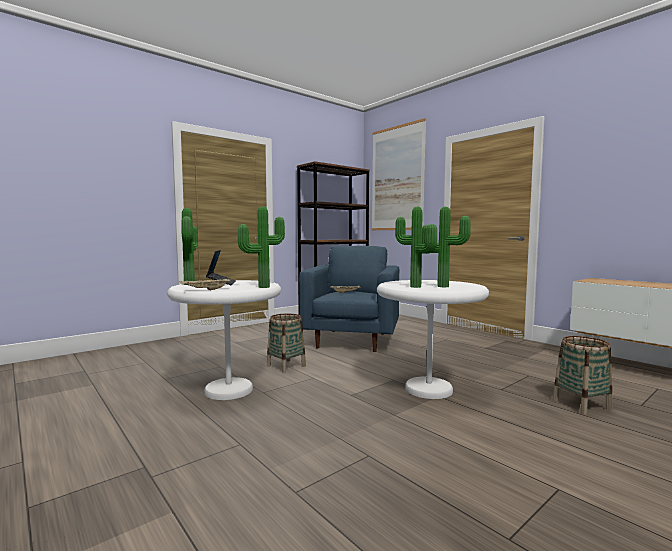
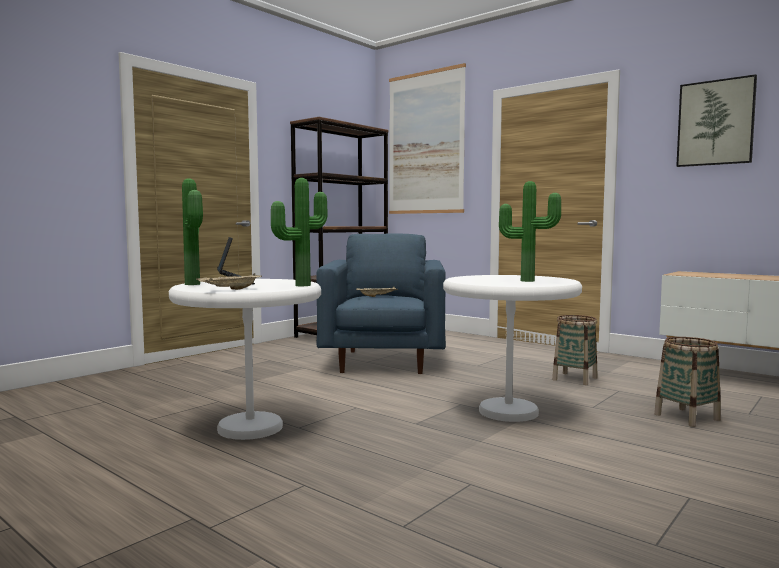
camera: 10 degrees left, 0 degrees up
(286, 366) = (312, 396): basket -> basket (575, 379)
(414, 287) = (494, 282): potted plant -> none
(625, 155) = (715, 123): none -> picture

